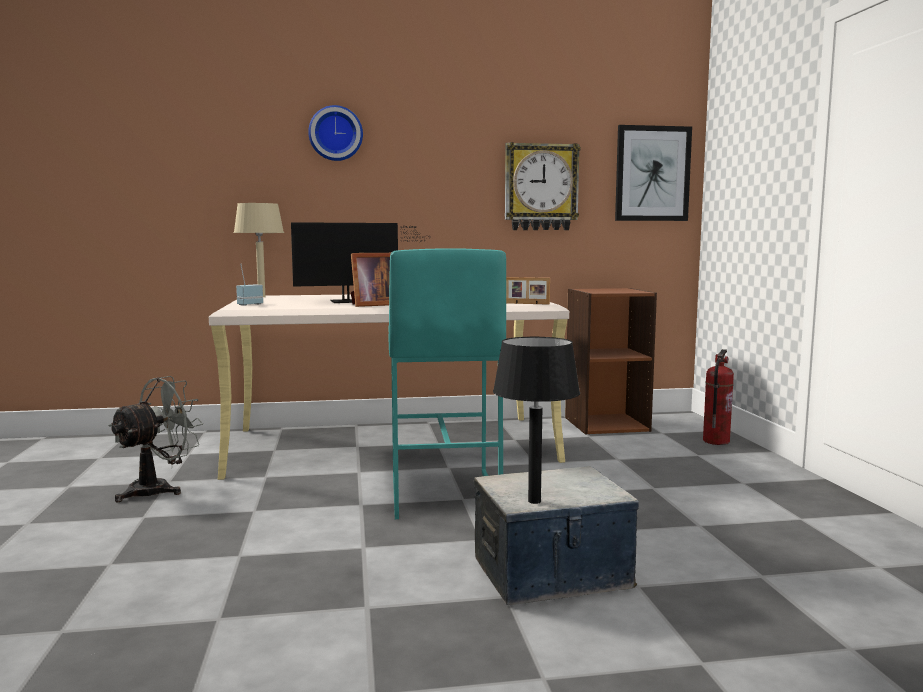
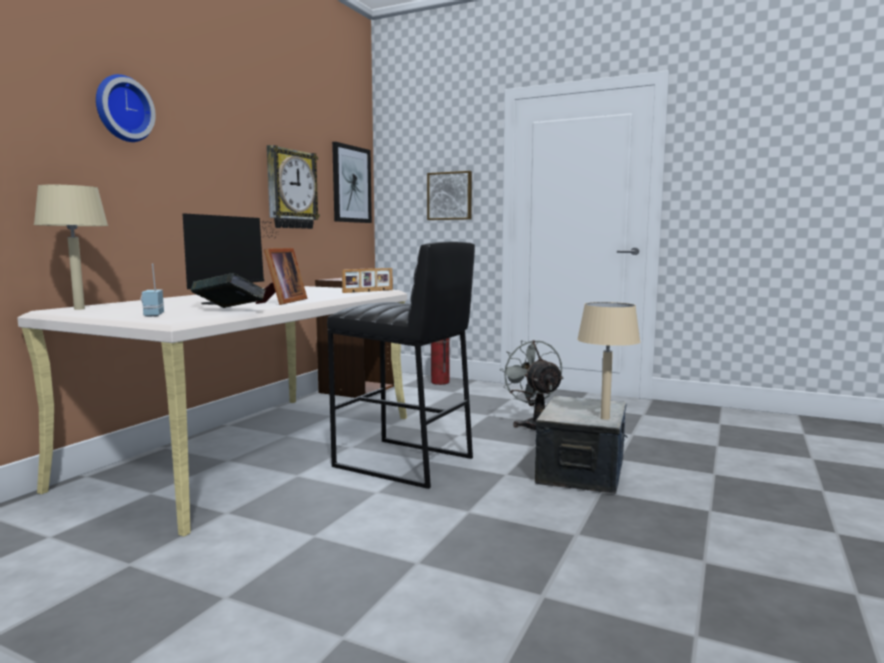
camera: 55 degrees left, 0 degrees up
(159, 489) = (145, 574): grey fan -> grey fan (535, 425)
(297, 307) = (229, 310): none -> book
(442, 494) = (403, 462): turquoise stool -> black stool
(534, 501) = (604, 418): black table lamp -> beige table lamp
(763, 180) = (450, 196): none -> picture

